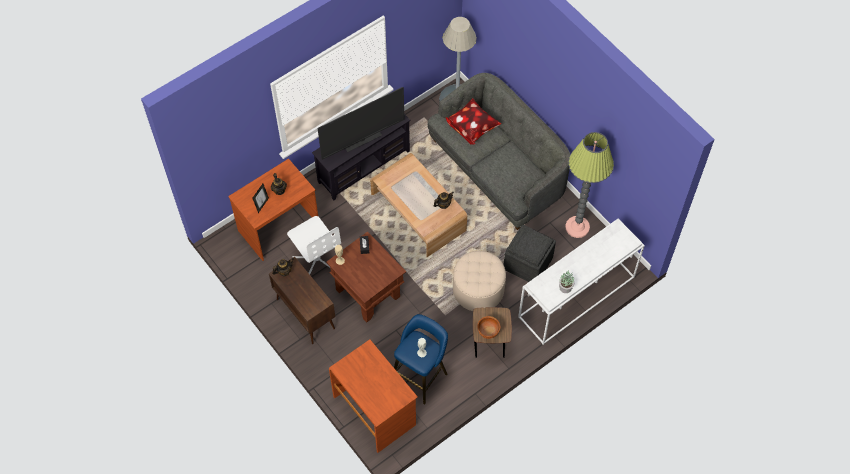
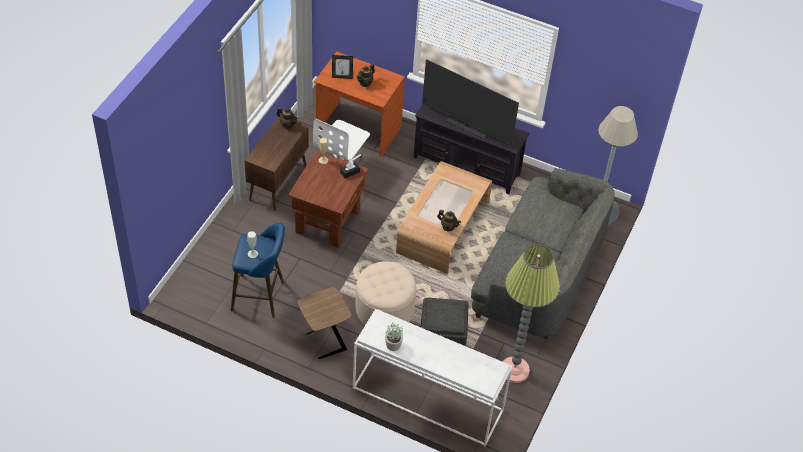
camera: 60 degrees right, 10 degrees down
(375, 410) = (204, 274): brown desk -> none
(472, 128) = (550, 212): pillow -> none
(488, 332) = (314, 307): brown bowl -> none

